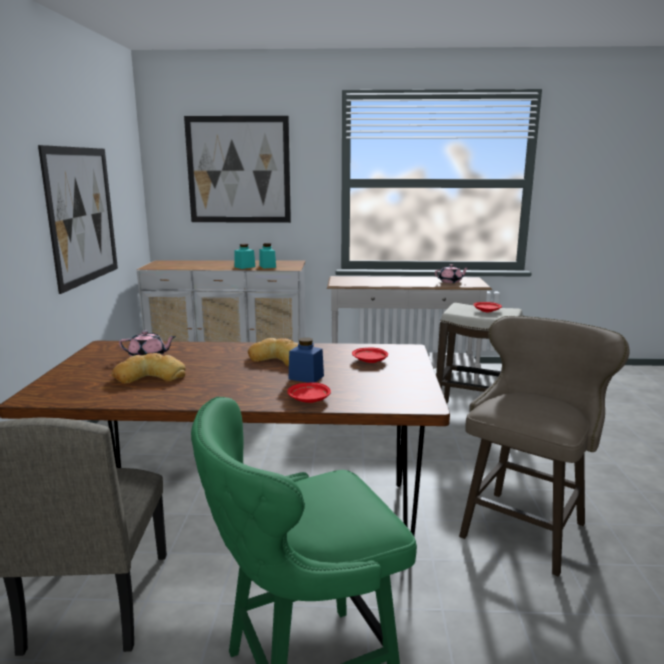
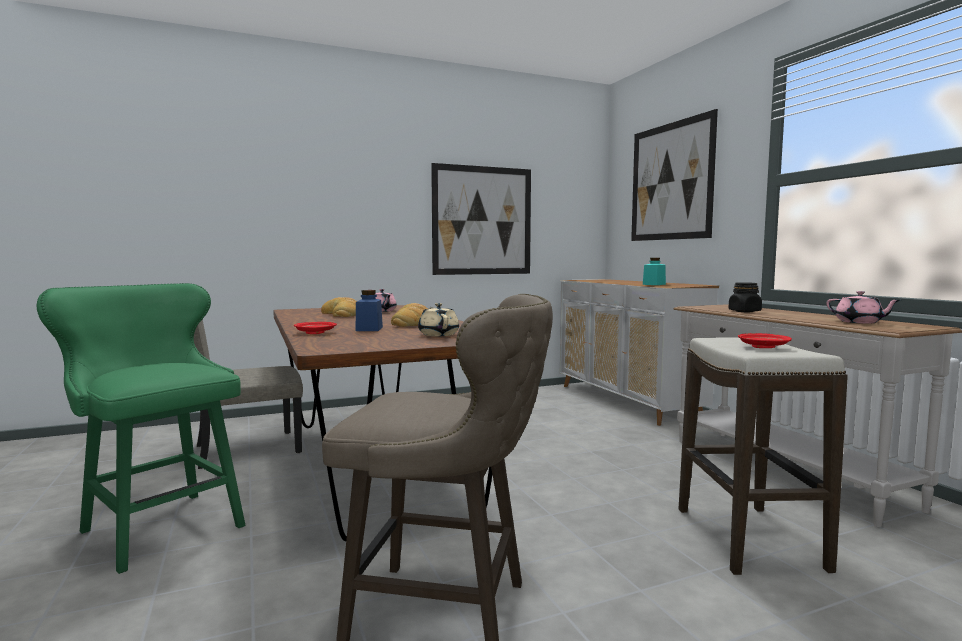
camera: 65 degrees right, 10 degrees down
(245, 267) = (634, 283): turquoise jar -> none
(369, 360) = (438, 334): red plate -> beige teapot
(380, 283) = (744, 311): none -> black jar

